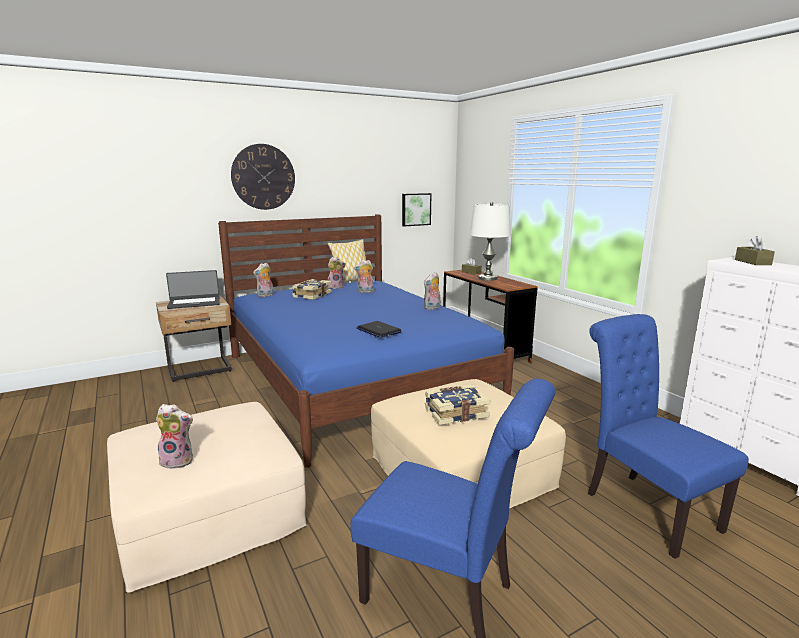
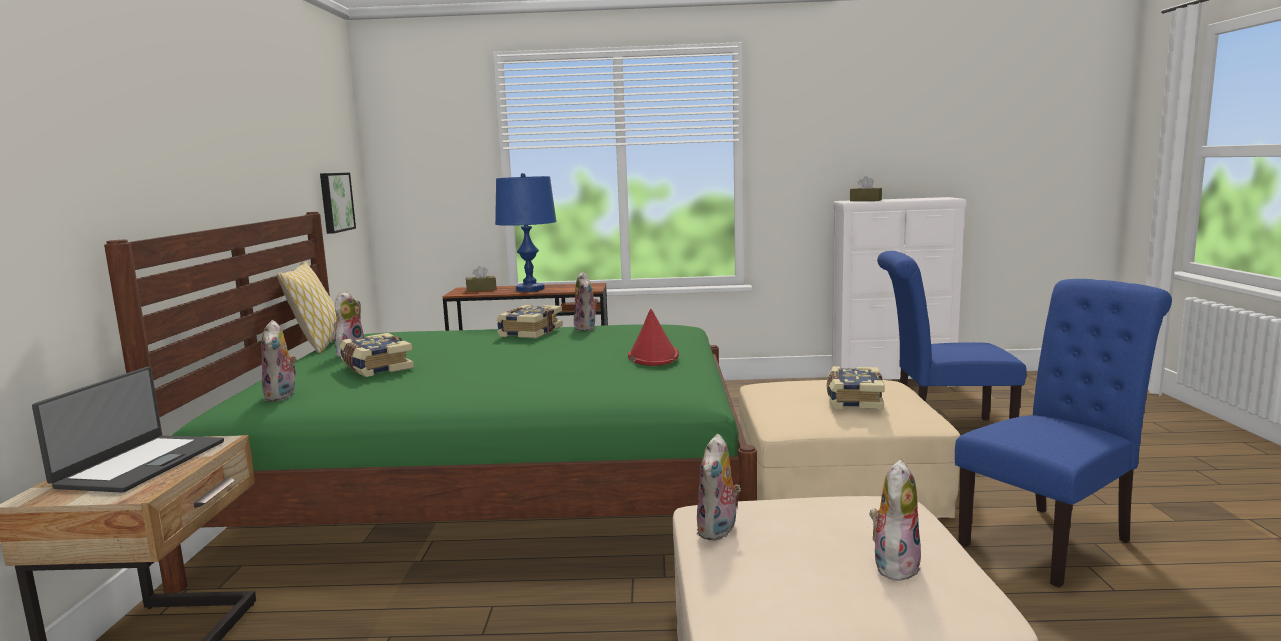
camera: 60 degrees left, 5 degrees down
(263, 177) = (153, 131): wall clock -> none
(354, 380) = (500, 493): blue bed -> green bed
(365, 292) = (429, 342): plush toy -> plush toy (719, 531)
(378, 330) = (653, 356): laptop -> red hat
(405, 301) = (529, 332): none -> book
(487, 278) = (530, 289): white table lamp -> blue table lamp

